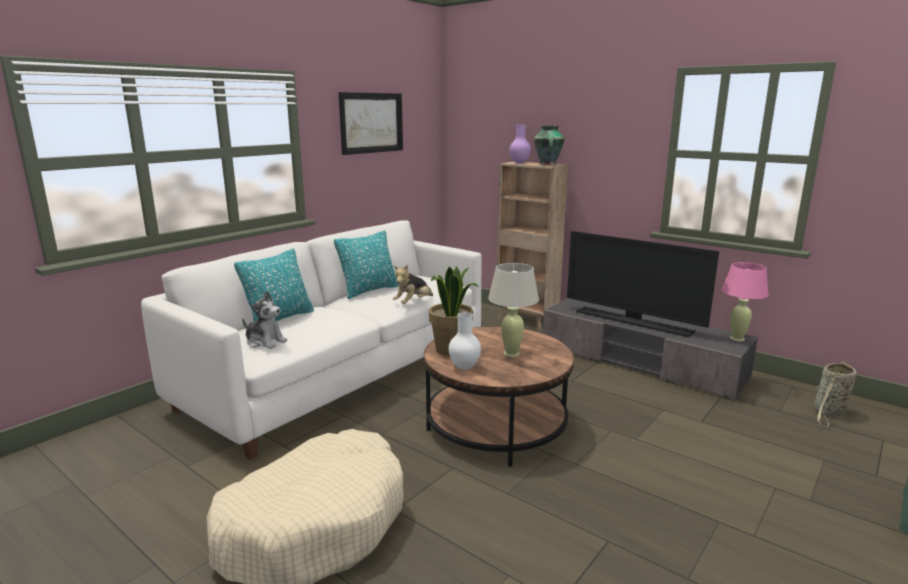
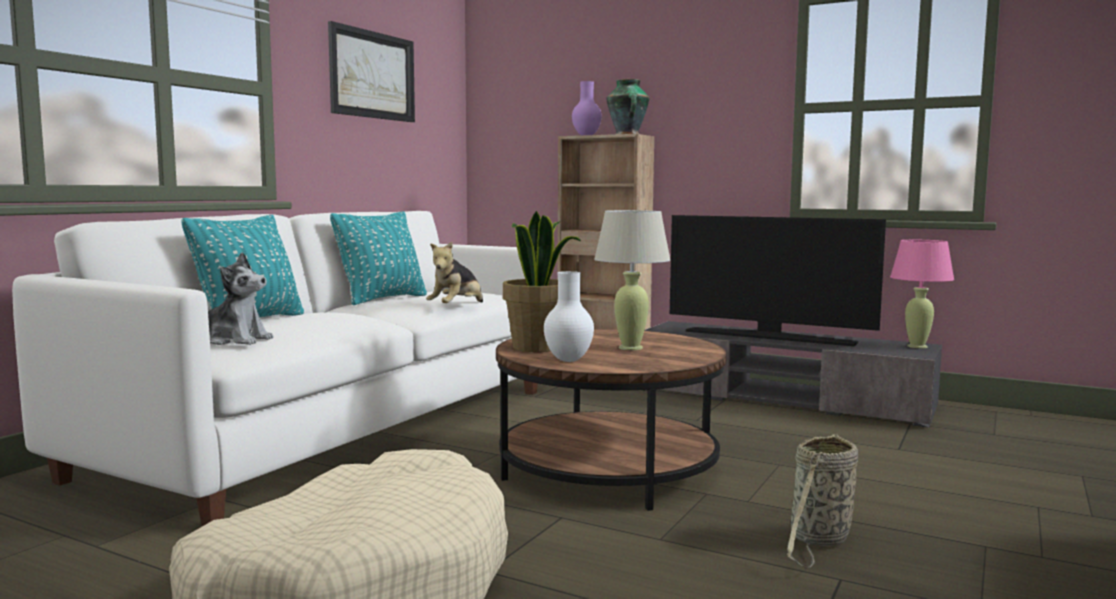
camera: 10 degrees left, 10 degrees down
(828, 412) = (1056, 432): basket -> basket (818, 540)

